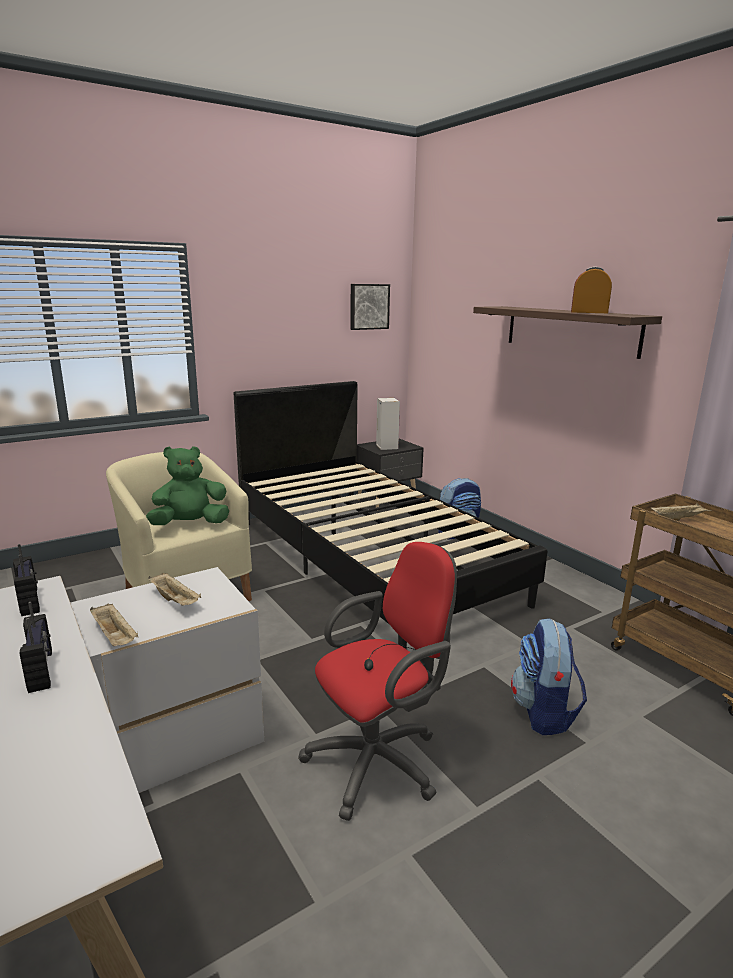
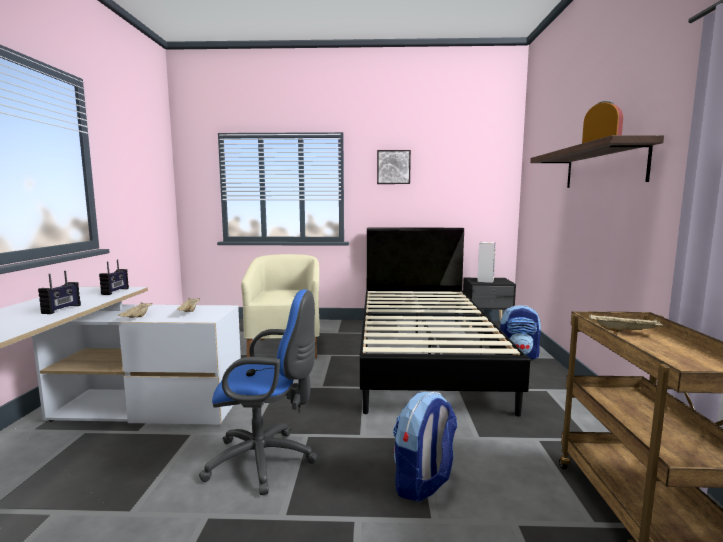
camera: 35 degrees right, 10 degrees down
(190, 524) = (284, 296): green plush toy -> none
(368, 306) = (480, 172): picture -> picture (393, 167)
(380, 760) = (266, 461): red office chair -> blue office chair

